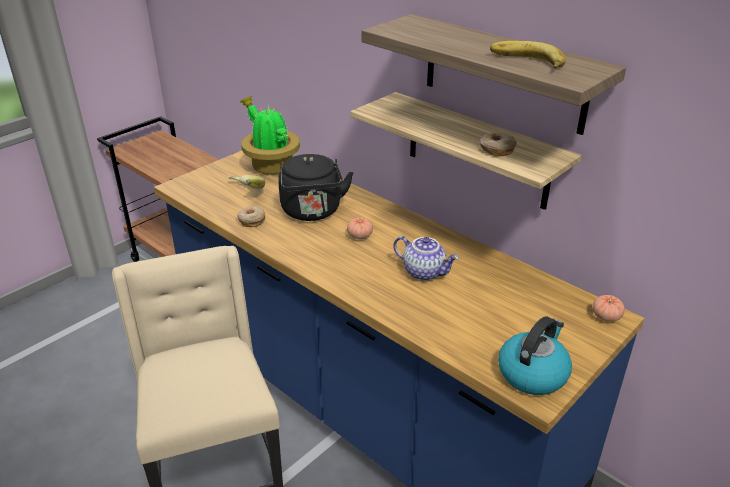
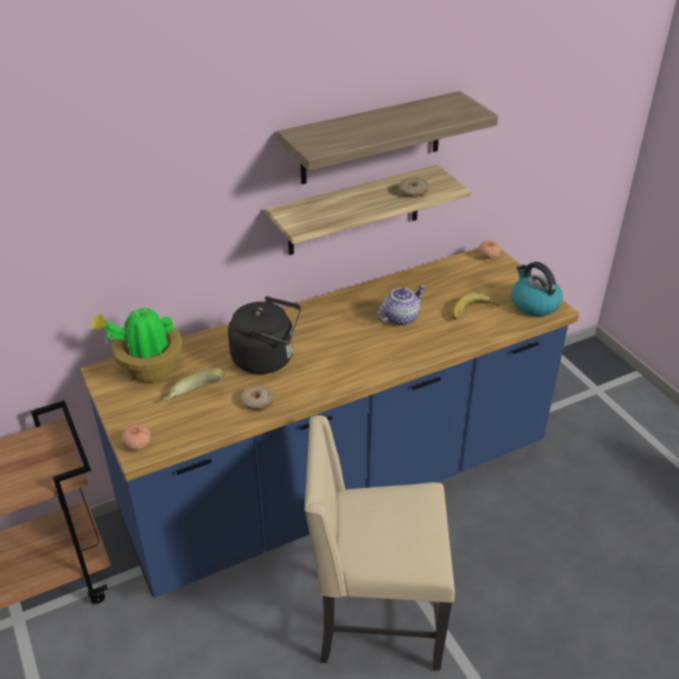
camera: 70 degrees left, 5 degrees up
(360, 236) = (327, 339): tomato -> tomato (137, 444)
(526, 62) = (434, 117): banana -> banana (473, 312)

